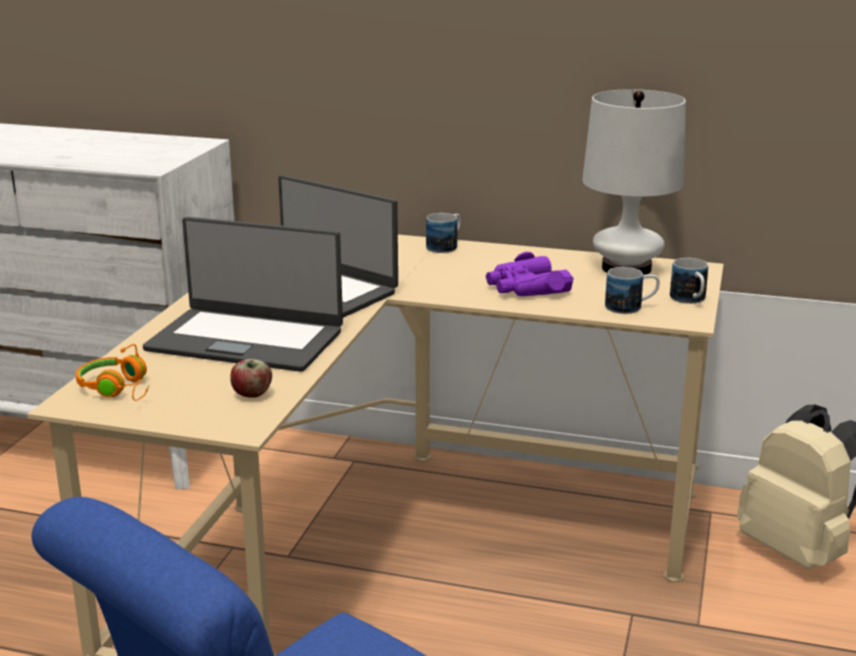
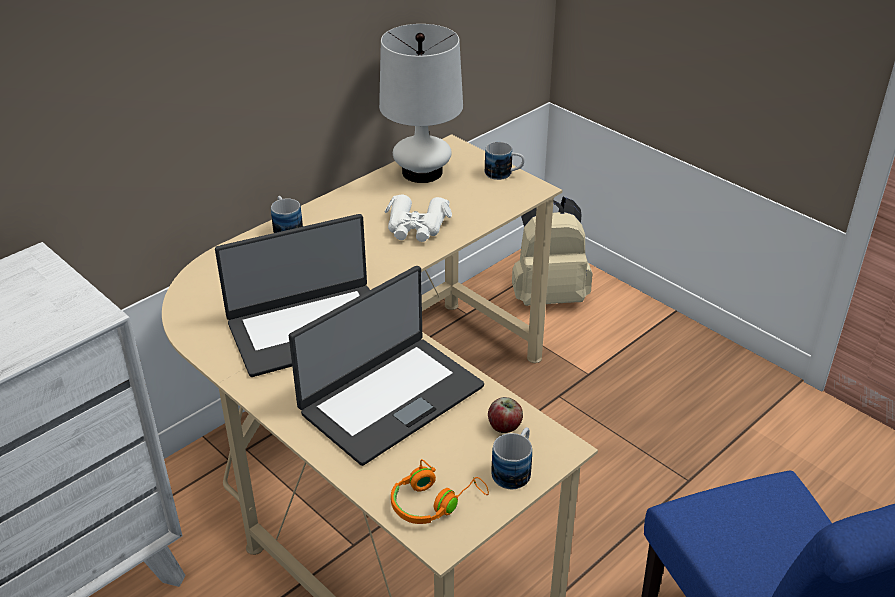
camera: 60 degrees left, 15 degrees up
(526, 288) = (416, 227): purple binoculars -> white binoculars
(631, 307) = (494, 200): mug -> mug (515, 469)

